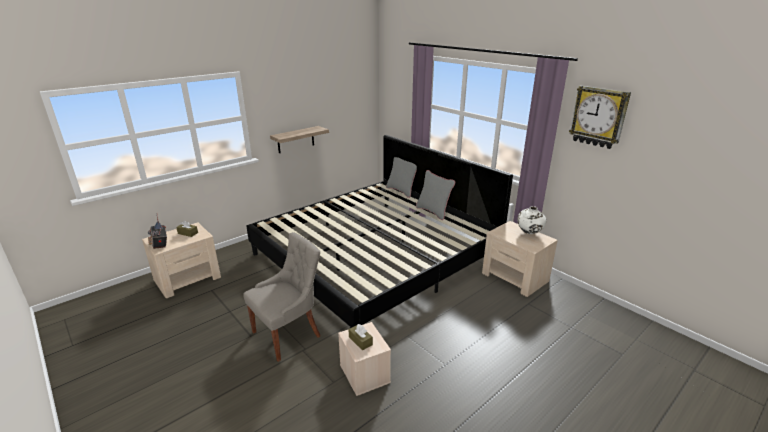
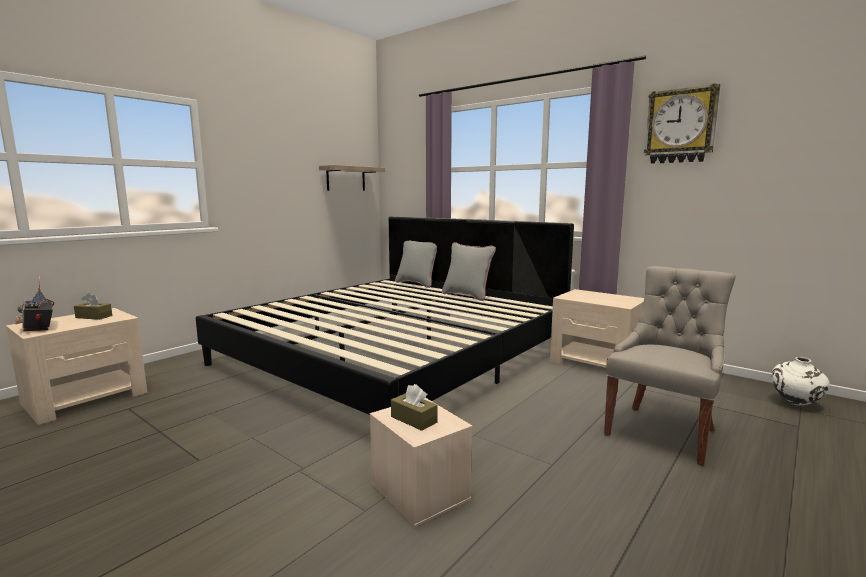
camera: 10 degrees left, 15 degrees down
(288, 334) = (270, 451): grey chair -> grey chair (662, 432)
(295, 139) = (273, 211): shelf -> shelf (346, 179)
(529, 233) = (608, 296): white vase -> white vase (795, 404)

